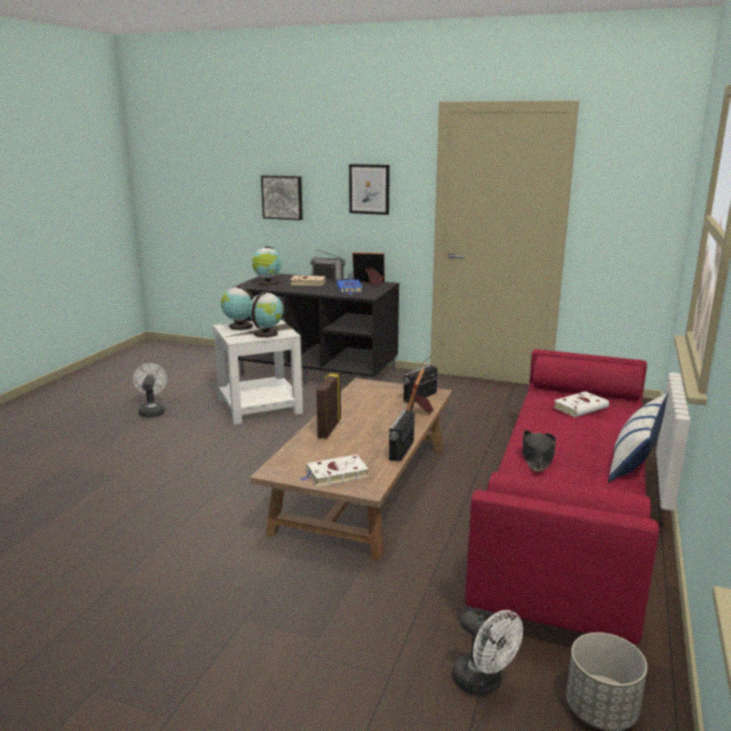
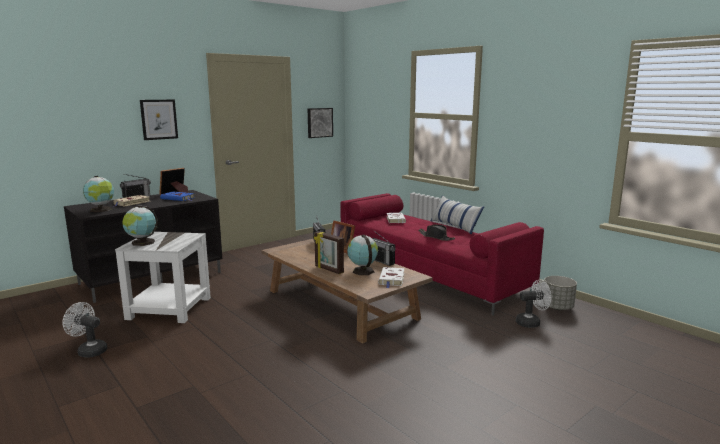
camera: 60 degrees left, 5 degrees down
(267, 333) = (179, 239): globe -> globe (362, 271)
(282, 197) = (73, 132): picture -> picture (319, 122)

